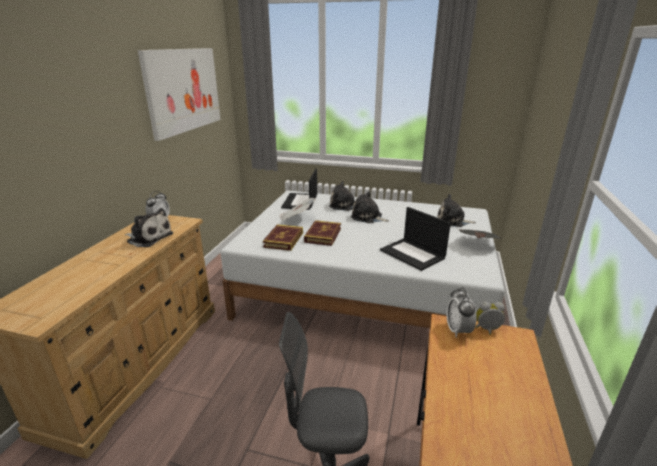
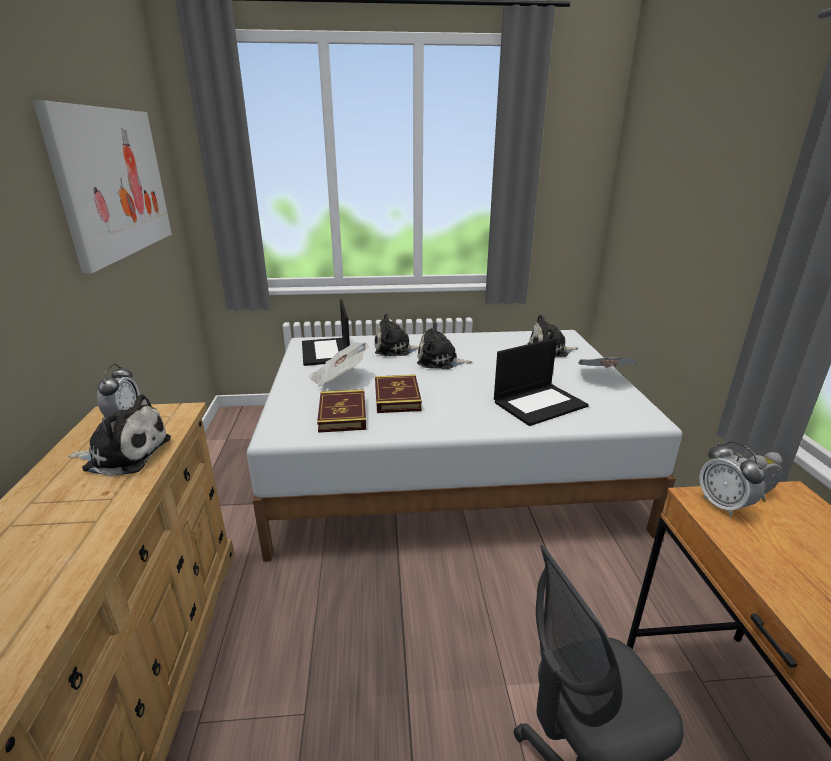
camera: 20 degrees left, 0 degrees up
(413, 254) = (540, 403): laptop -> laptop turned 60 degrees counterclockwise

